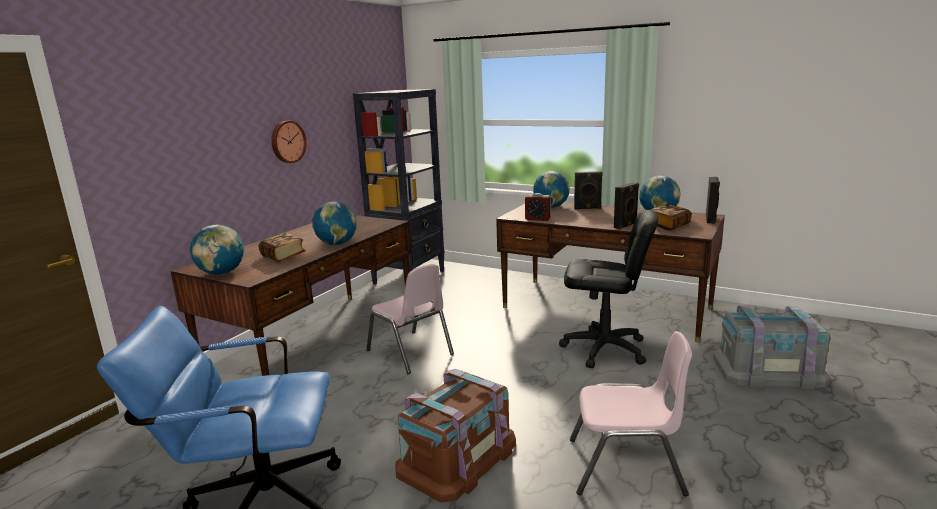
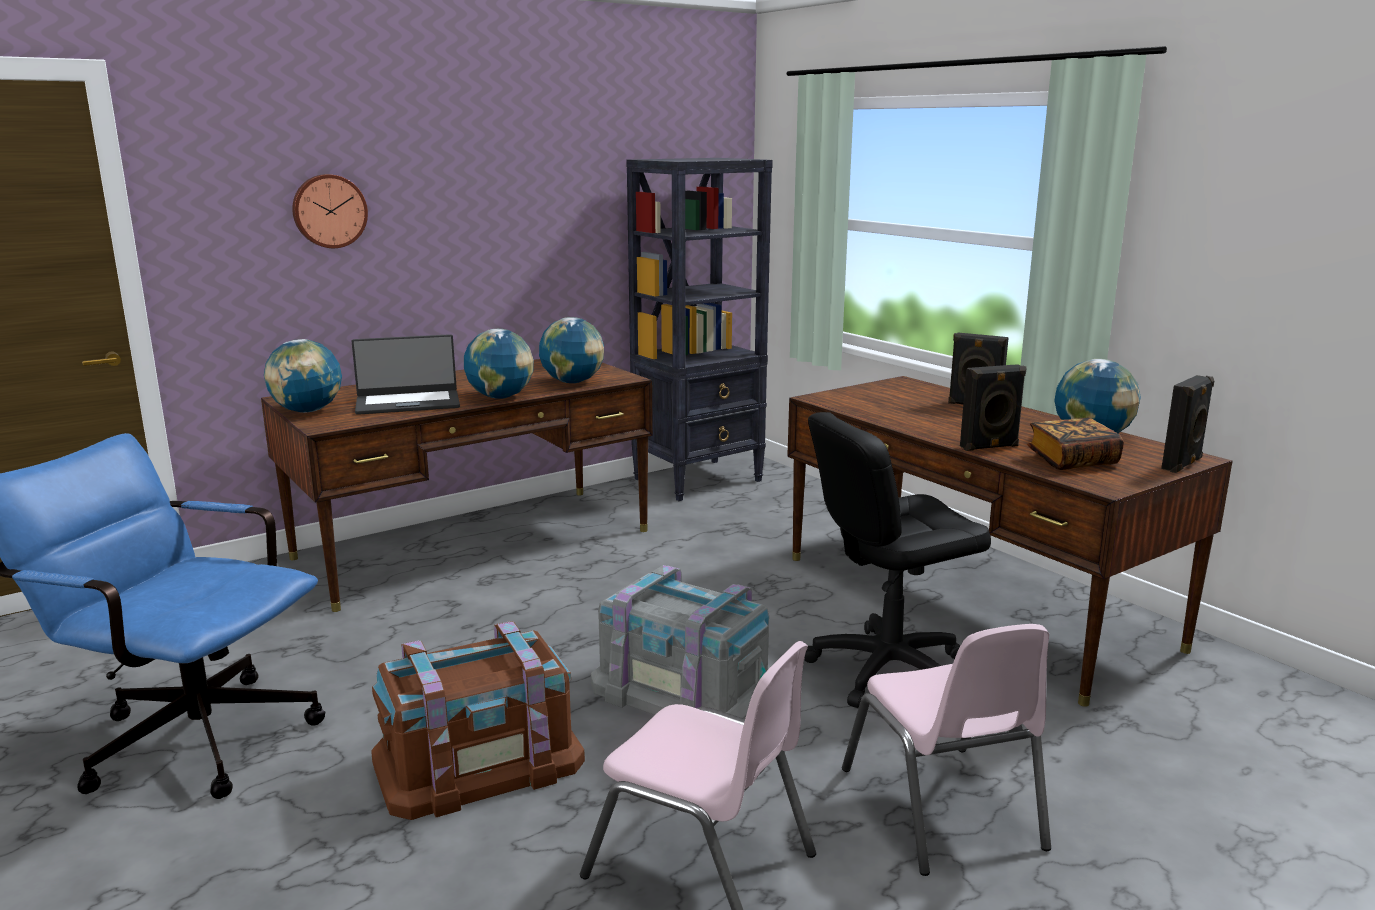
camera: 25 degrees right, 0 degrees up
(283, 257) = (408, 403): book -> laptop
(287, 141) = (489, 229): wall clock -> wall clock (329, 211)
(410, 352) = (577, 593): pink chair -> pink chair (942, 808)
(537, 219) = (854, 409): alarm clock -> none
(551, 207) = (913, 393): globe -> globe (572, 382)
(604, 349) = (887, 670): black office chair -> black office chair turned 120 degrees clockwise
(768, 370) = (1172, 795): grey storage box -> grey storage box (684, 689)

